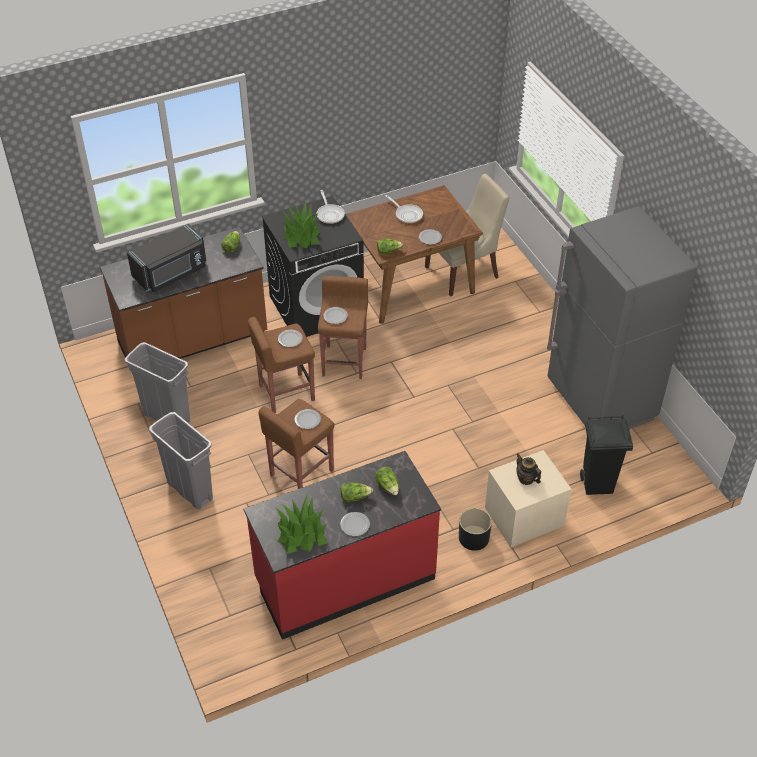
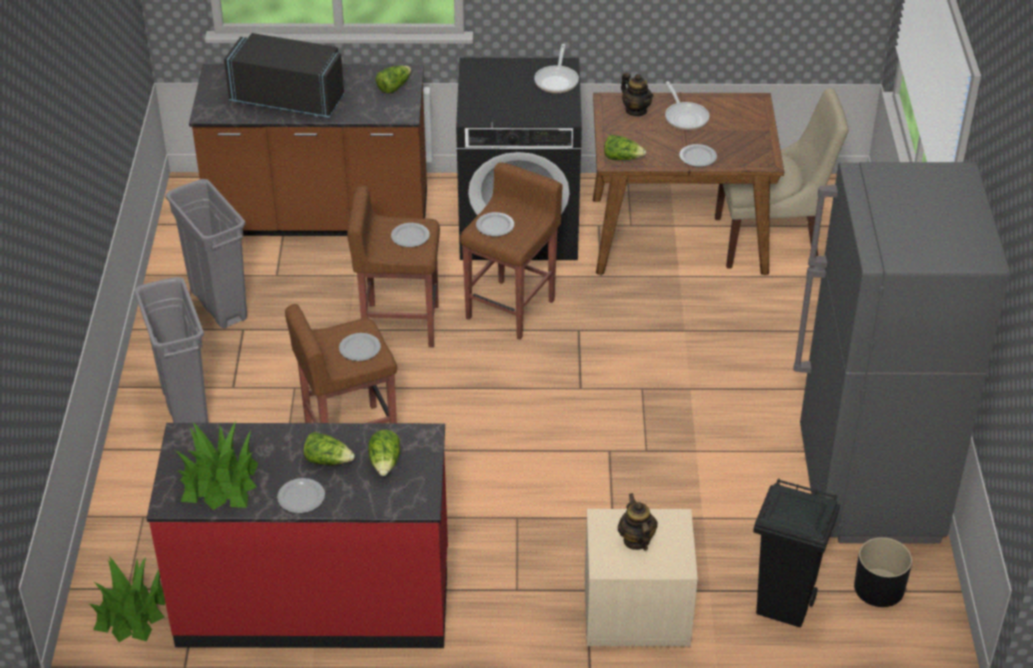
camera: 25 degrees right, 5 degrees down
(171, 273) = (289, 97): black microwave -> black microwave turned 150 degrees counterclockwise
(301, 235) = (497, 97): potted plant -> potted plant (131, 613)
(377, 218) = (636, 110): none -> teapot
(473, 538) = (539, 612): black planter -> black planter (878, 588)

